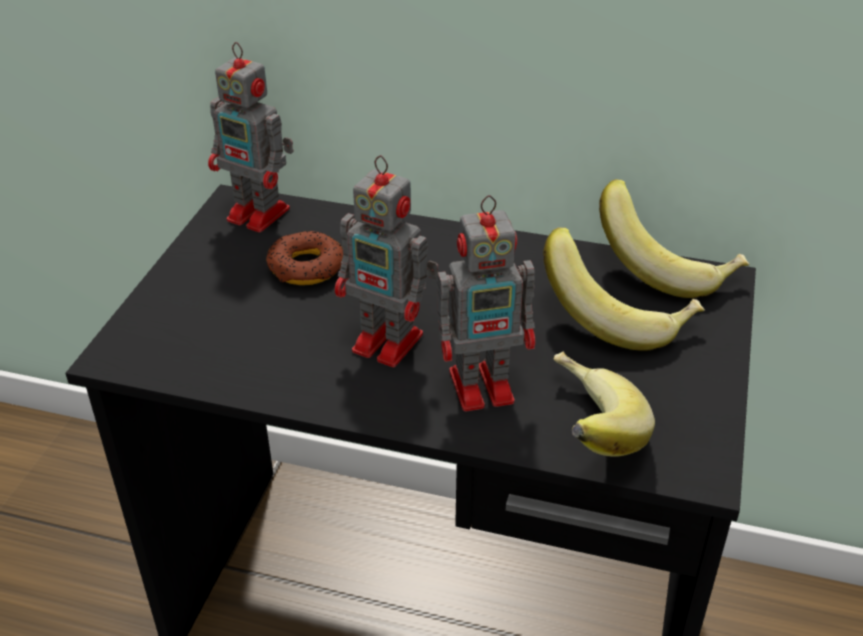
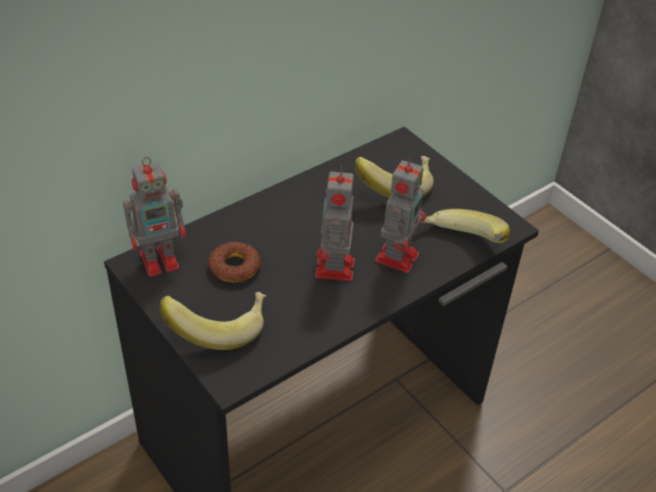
camera: 55 degrees left, 5 degrees up
(391, 343) = (334, 270): toy robot -> toy robot turned 120 degrees clockwise
(667, 268) = (376, 150): banana -> banana (218, 328)

